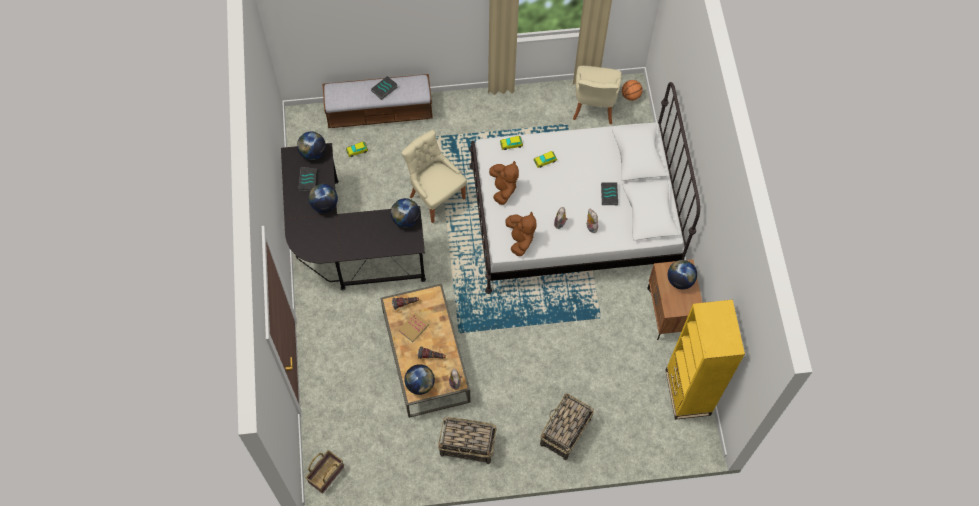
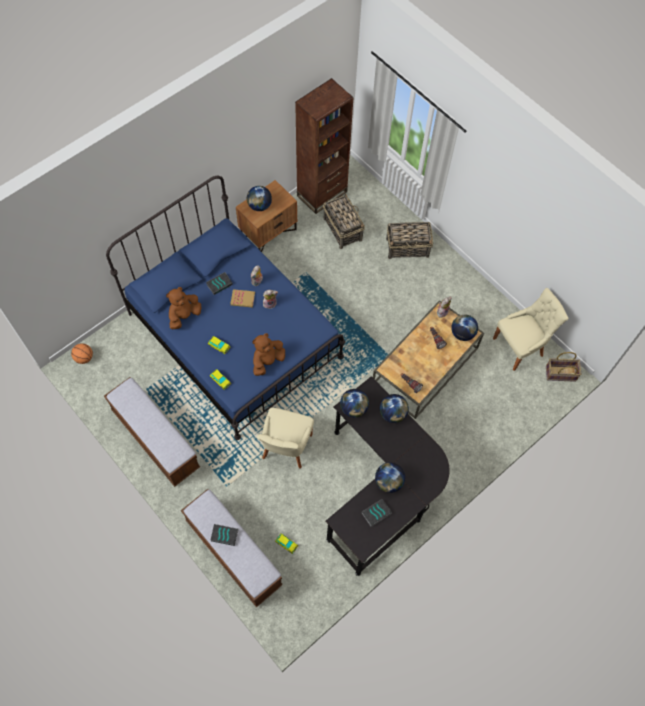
camera: 125 degrees left, 0 degrees up
(313, 153) = (347, 529): globe -> globe (392, 414)
(413, 328) = (424, 366): book -> book (242, 299)
(468, 445) = (465, 299): basket -> basket (342, 229)
(516, 109) = (155, 438): none -> bench
(520, 239) = (304, 322): brown plush toy -> brown plush toy (184, 315)
(573, 218) = (234, 335): white bed -> blue bed
(593, 108) = (115, 378): beige chair -> beige chair (520, 346)
(687, 392) = (322, 194): yellow bookcase -> brown bookcase

